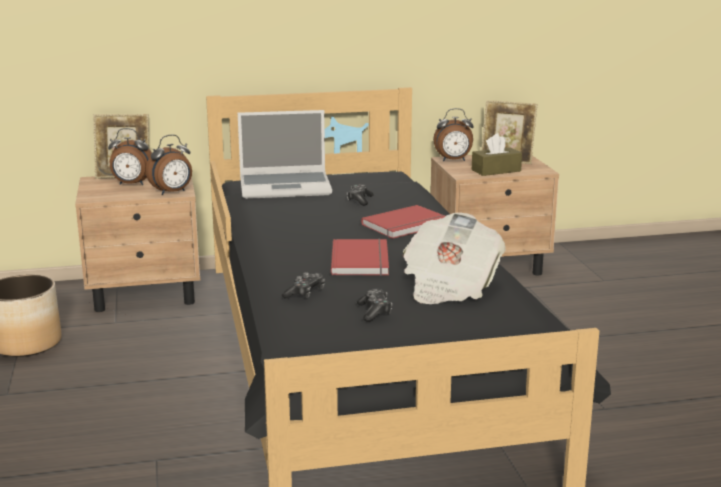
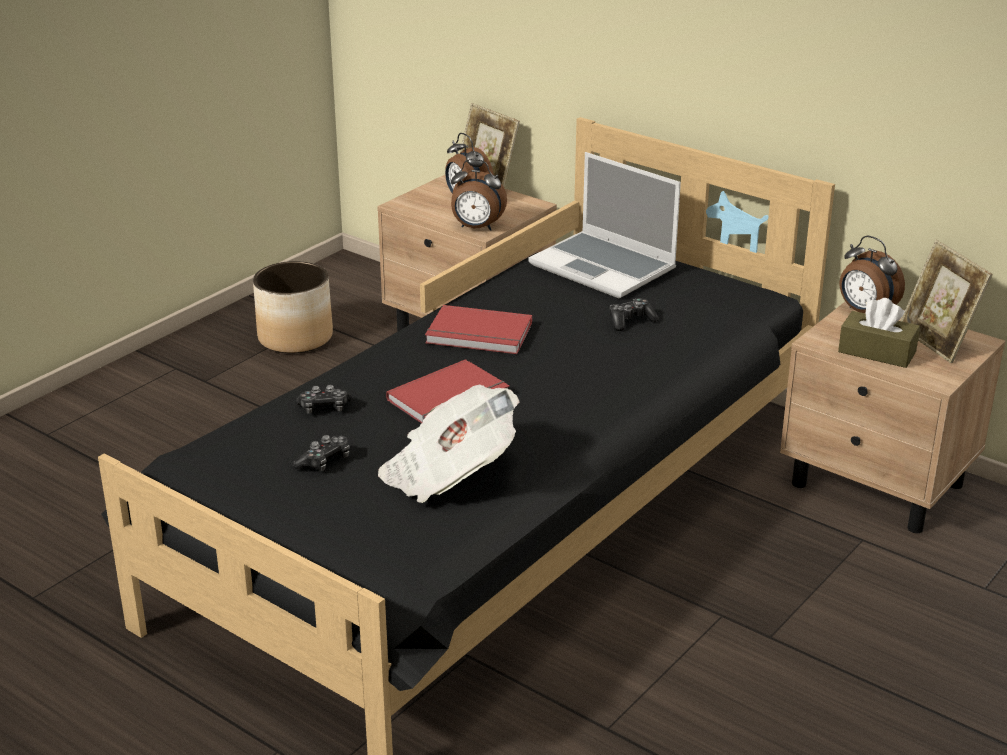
camera: 50 degrees right, 10 degrees up
(407, 225) = (594, 379): red book -> red book (479, 335)

